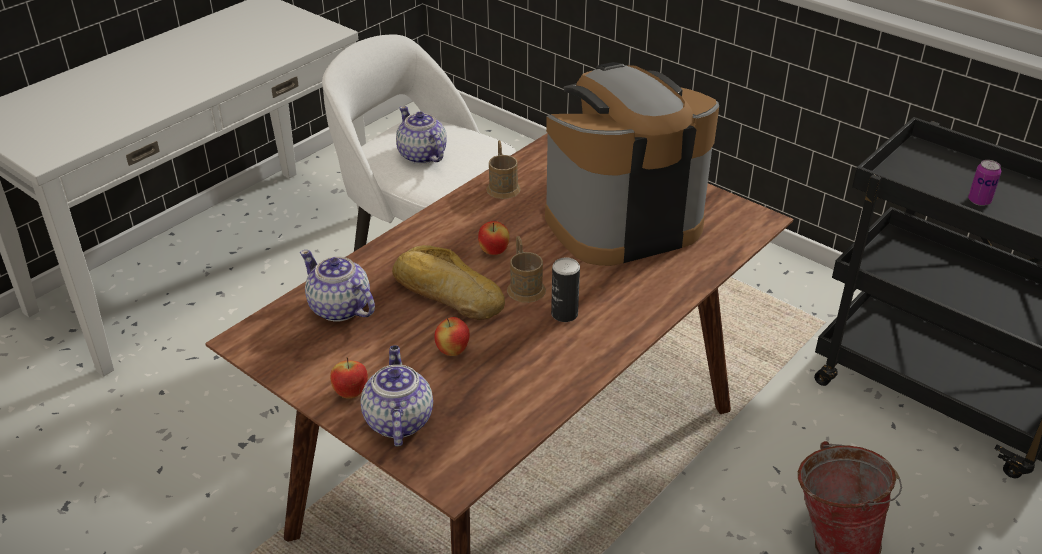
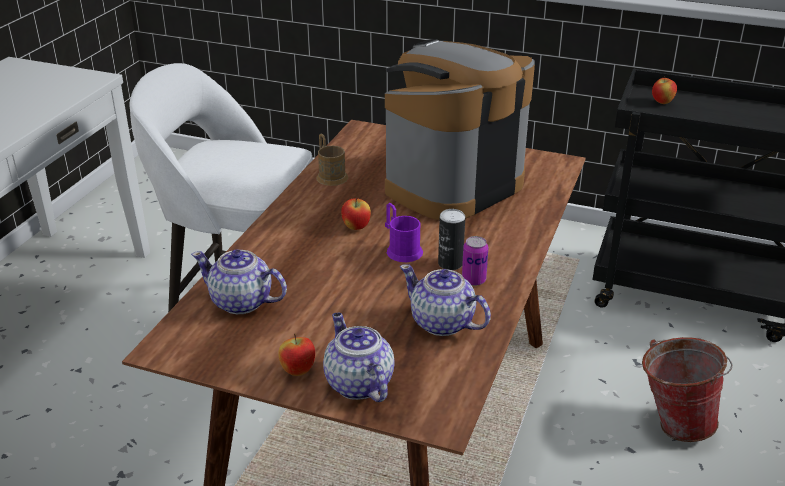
camera: 20 degrees left, 5 degrees down
(422, 156) = (232, 168): teapot -> teapot (442, 323)
(446, 294) = (335, 269): bread -> none
(452, 351) = (371, 314): apple -> apple (662, 102)
(524, 286) = (401, 249): brown mug -> purple mug
(979, 201) = (713, 120): can -> can (473, 280)

